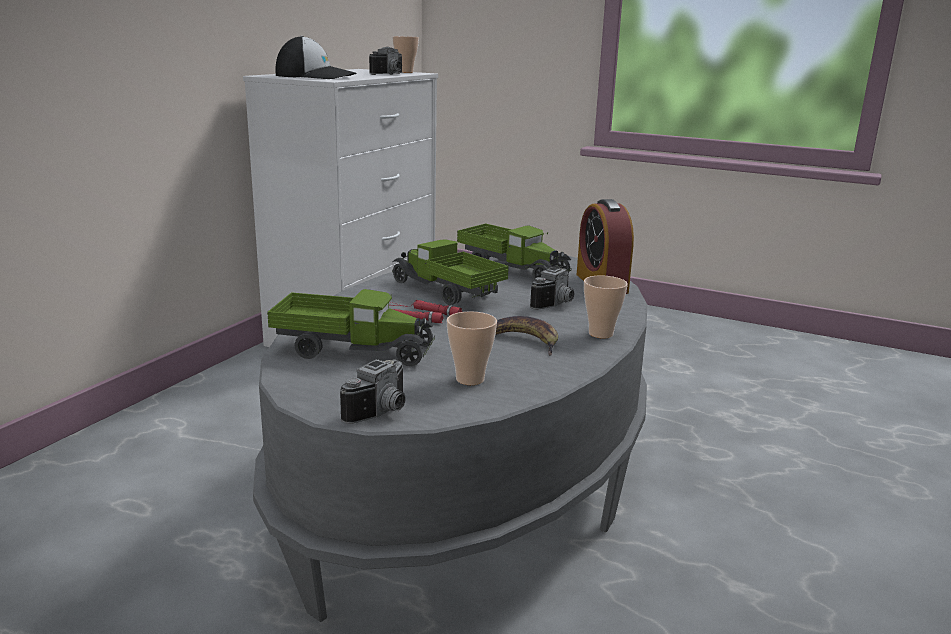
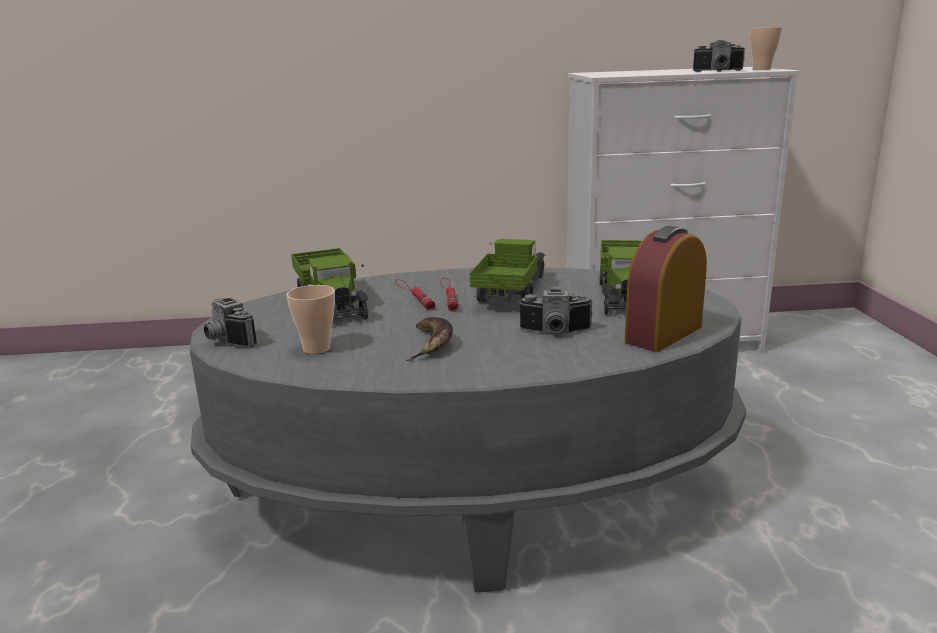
camera: 60 degrees right, 0 degrees up
(316, 76) = (619, 73): cap -> none
(383, 412) = (226, 341): camera -> camera turned 45 degrees clockwise
(601, 334) = (500, 367): cup -> none

